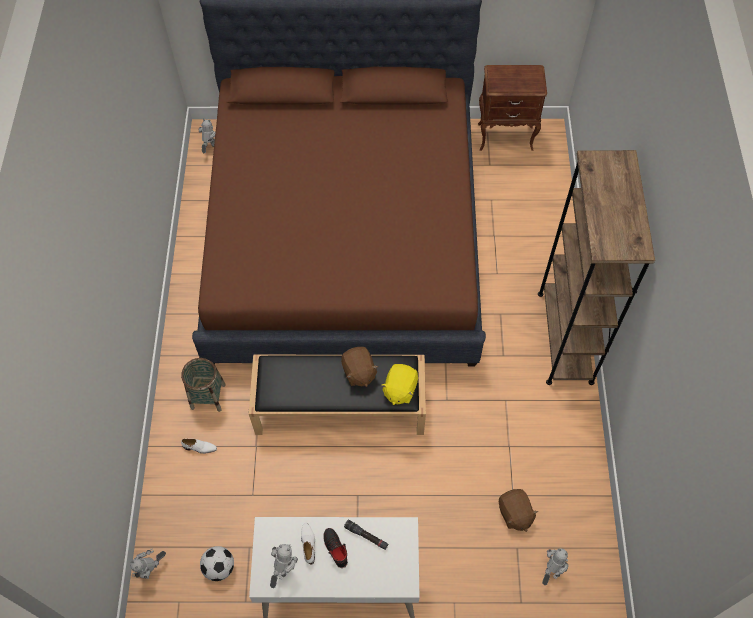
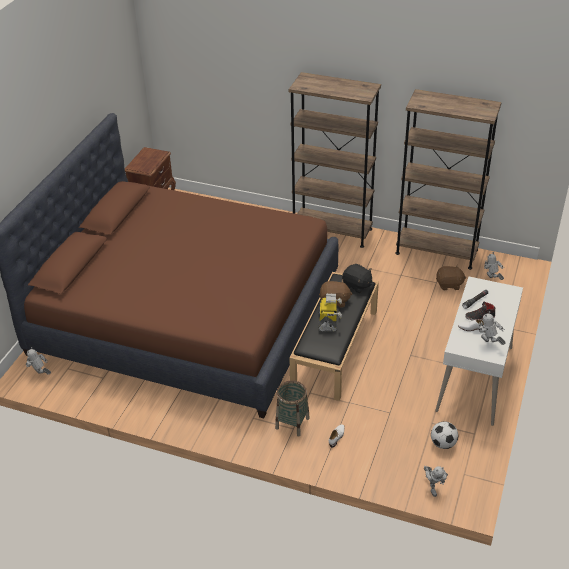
camera: 70 degrees left, 20 degrees down
(319, 376) = (328, 321): none -> toy robot
(399, 389) = (357, 285): yellow plush toy -> black plush toy
(581, 481) = (436, 251): none -> brown bookcase

